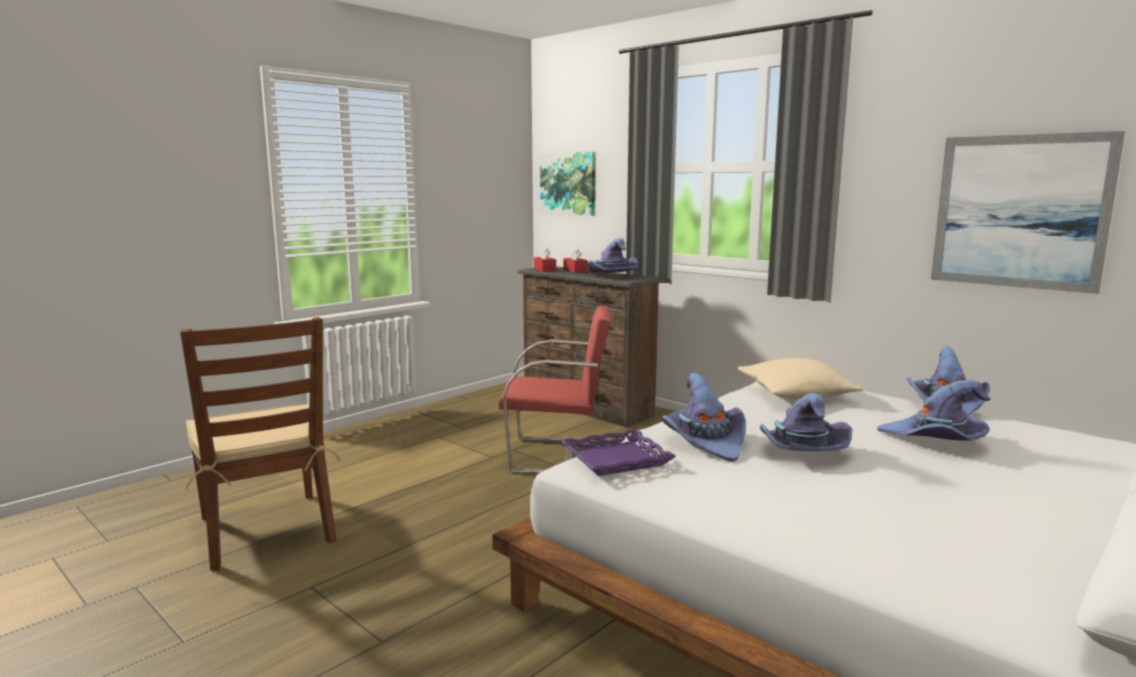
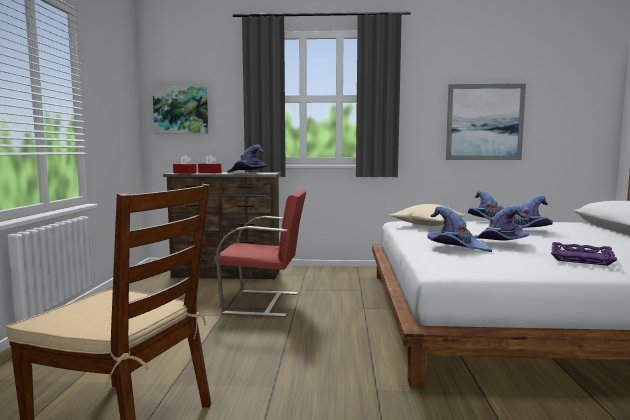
camera: 40 degrees left, 5 degrees down
(556, 455) = (263, 303): red chair -> red chair turned 45 degrees clockwise
(616, 459) = (448, 262): purple tray -> purple tray (582, 258)

